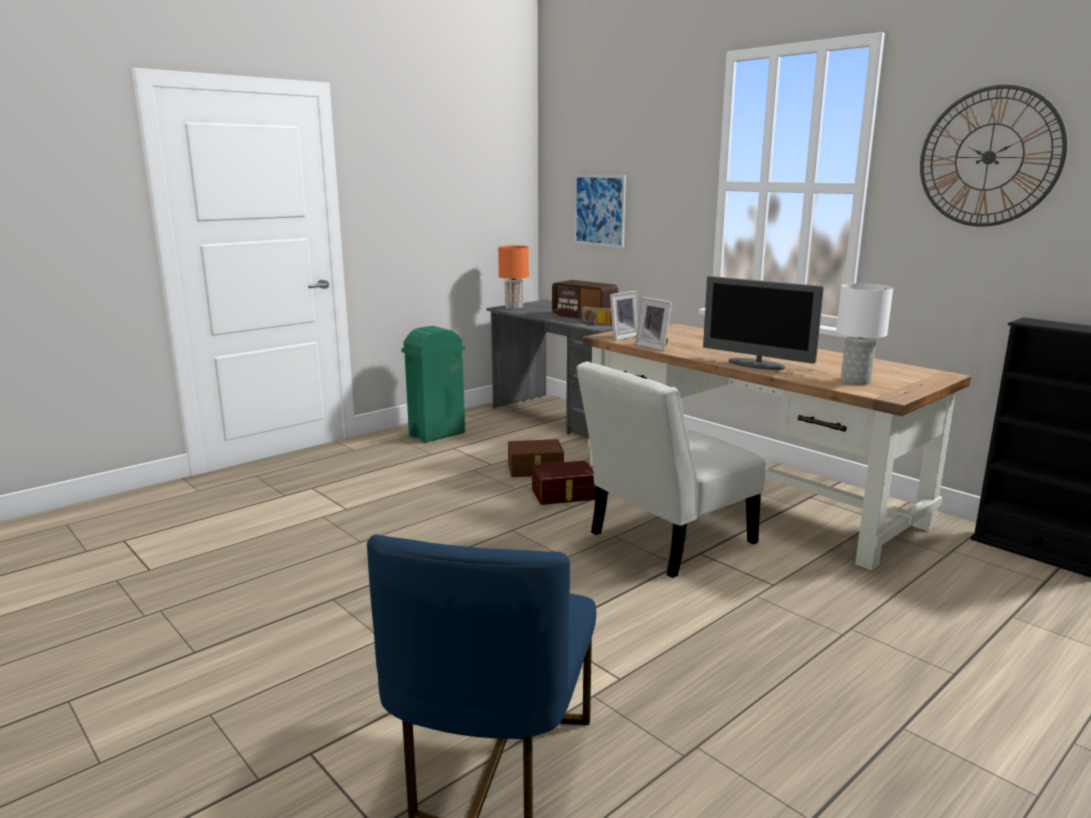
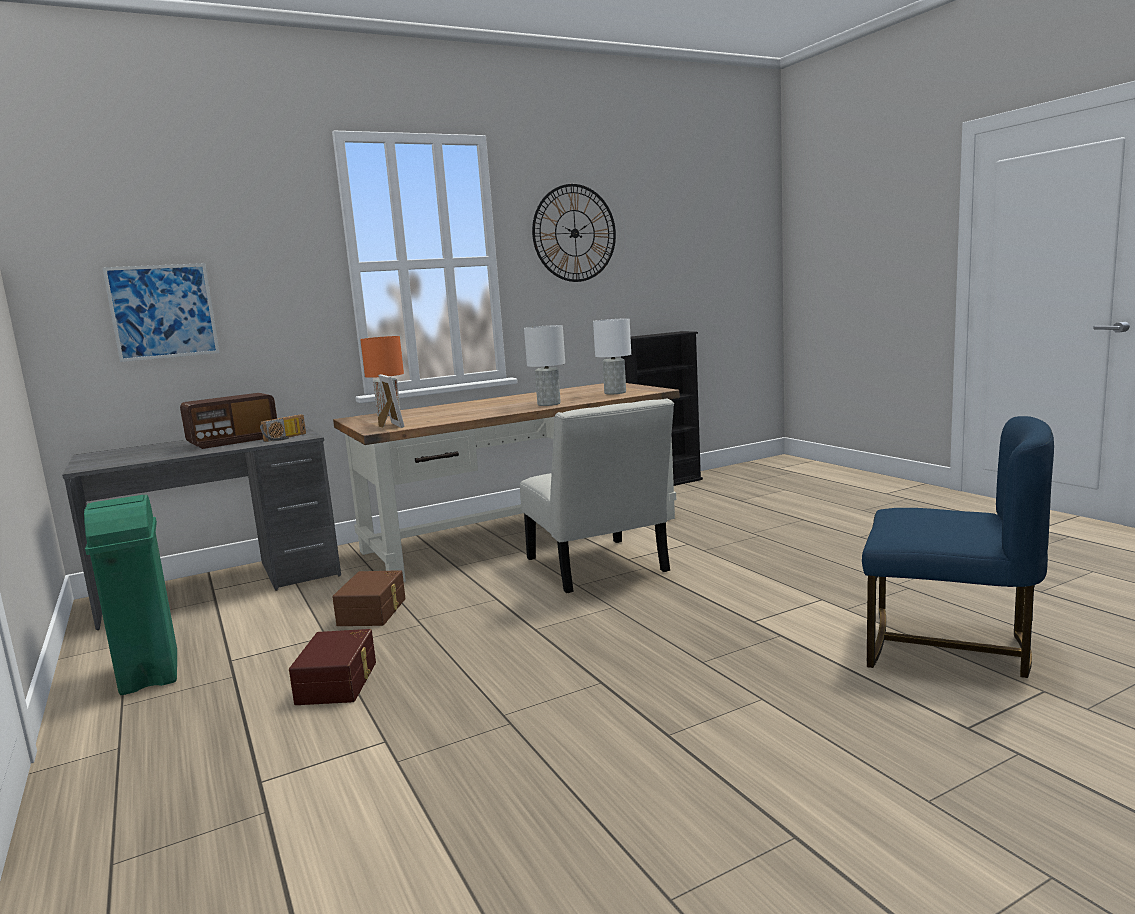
camera: 75 degrees left, 5 degrees down
(513, 307) = (99, 464): orange table lamp -> orange table lamp (389, 414)
(564, 494) = (462, 601): brown storage box -> brown storage box (339, 682)
(654, 346) = (447, 419): picture frame -> none
(756, 365) = (549, 404): monitor -> white table lamp

